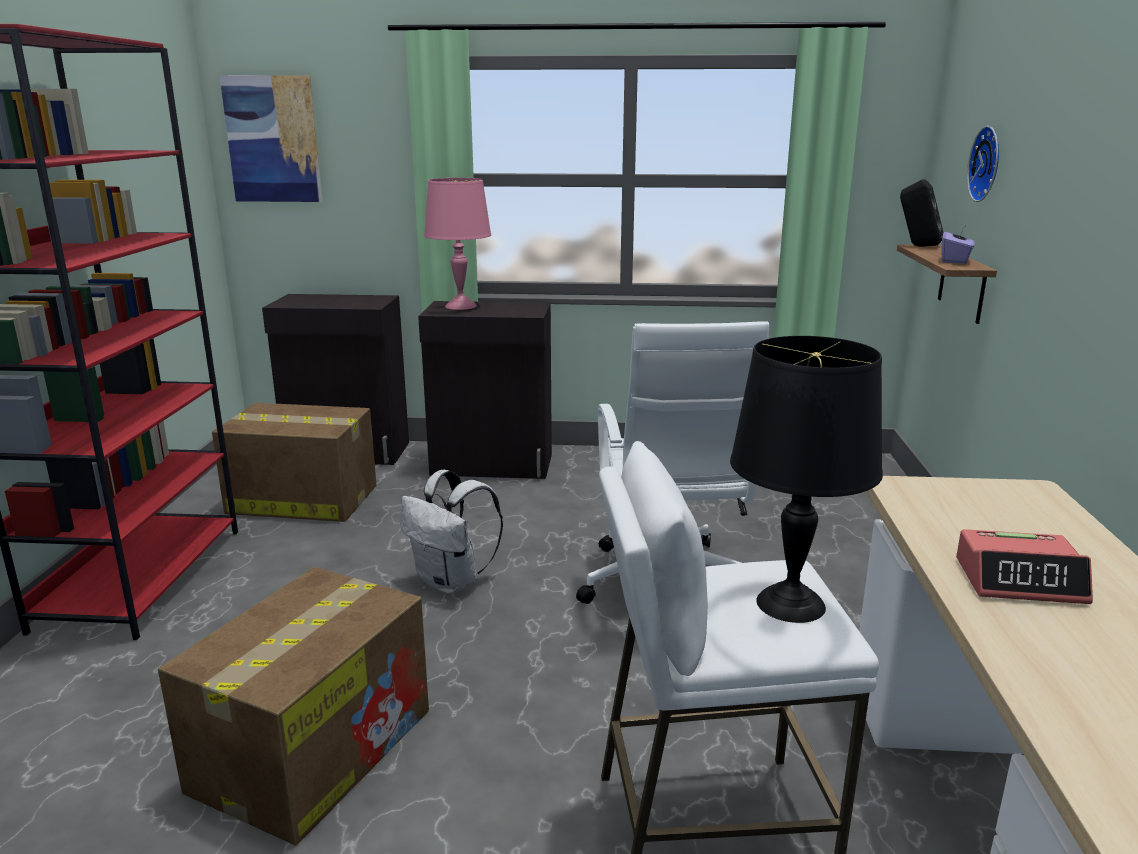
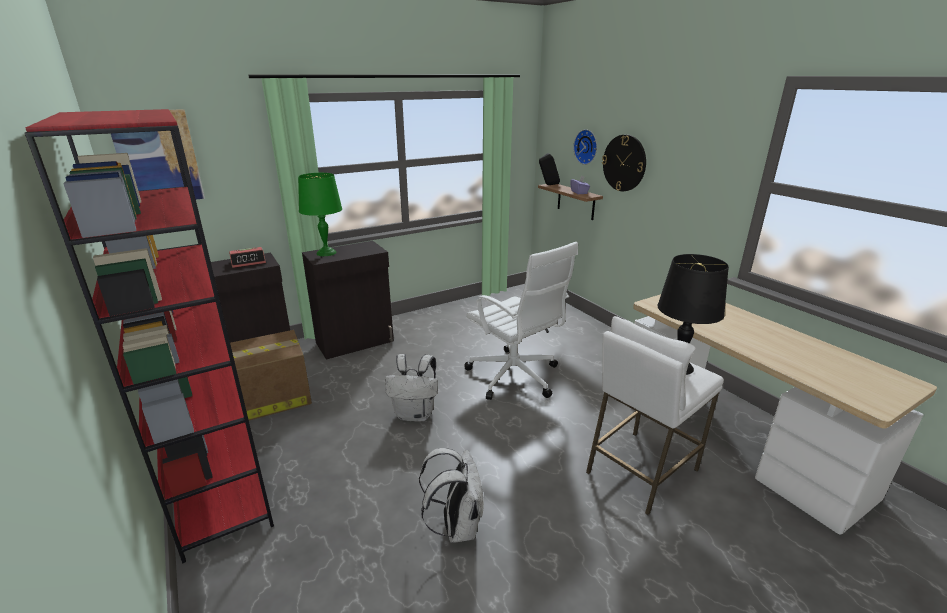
camera: 35 degrees left, 5 degrees up
(315, 747) = (456, 526): cardboard box -> white backpack
(460, 306) = (326, 253): pink table lamp -> green table lamp
(1020, 581) = (734, 331): alarm clock -> alarm clock (248, 262)
(1033, 194) = (624, 163): none -> wall clock

